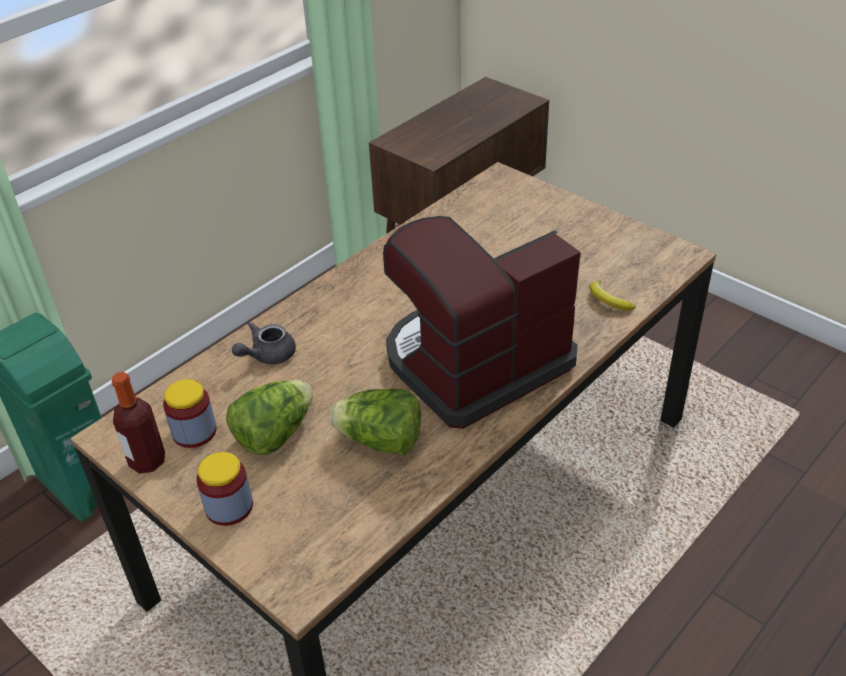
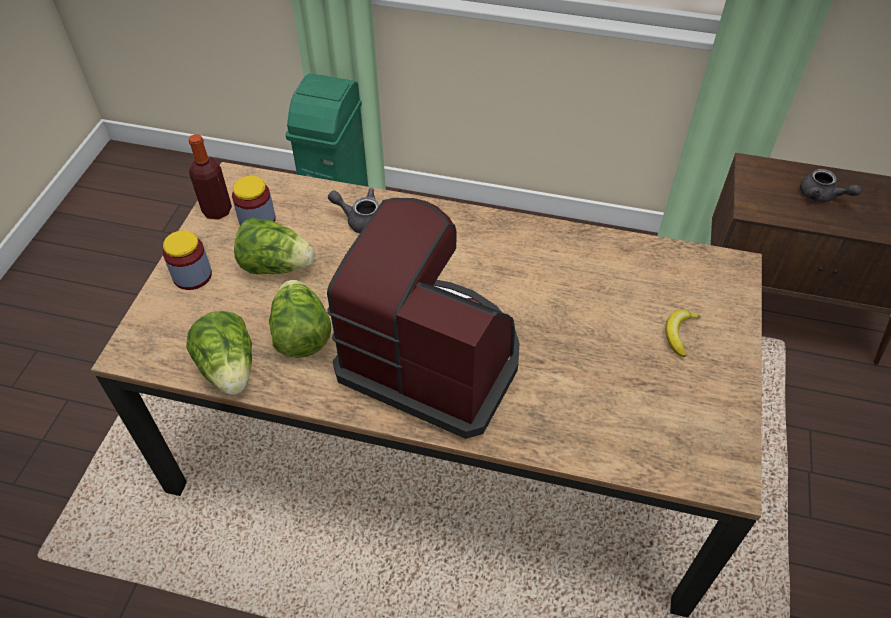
camera: 60 degrees right, 10 degrees up
(385, 508) = (229, 369): none -> lettuce
(448, 126) = (821, 196): none -> grey teapot
(608, 301) = (595, 434): banana -> banana (679, 334)

